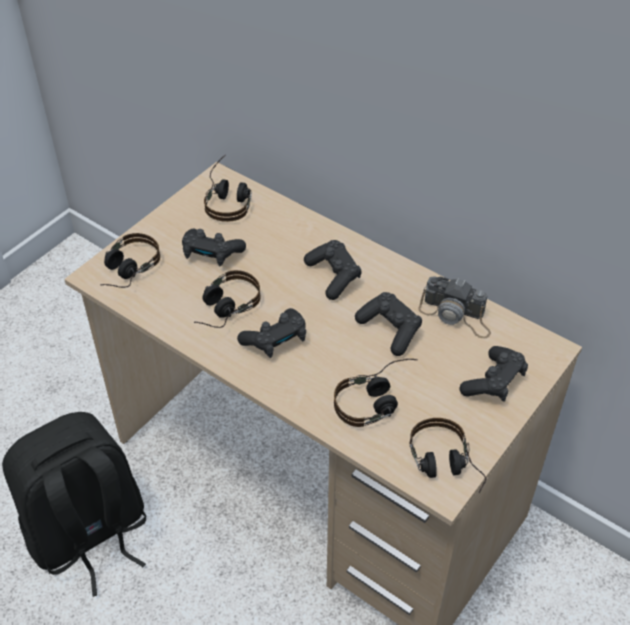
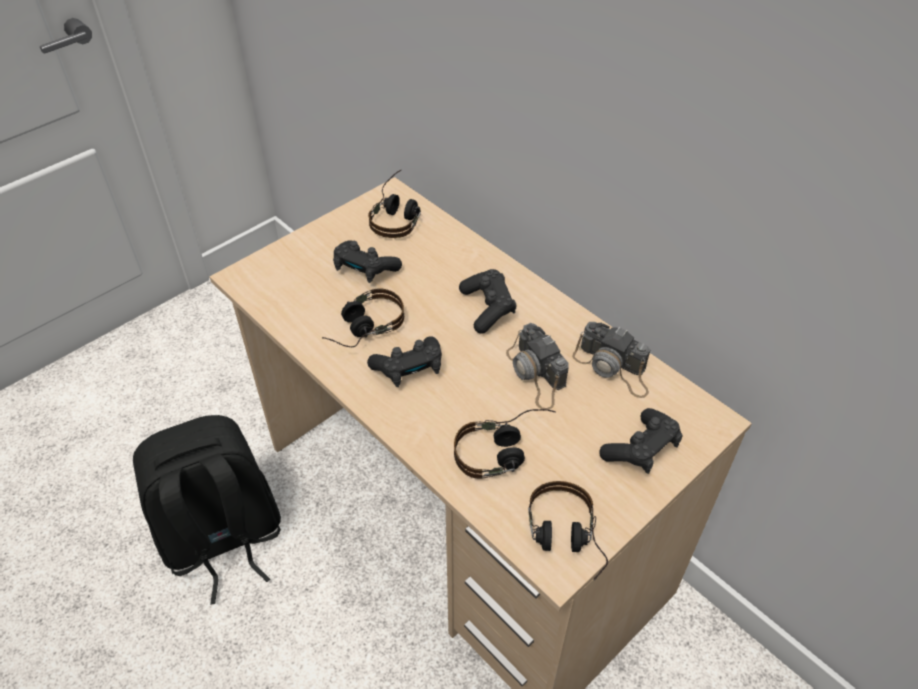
camera: 10 degrees right, 0 degrees up
(126, 272) = (272, 277): headphones -> none
(390, 330) = (536, 374): black game controller -> camera

